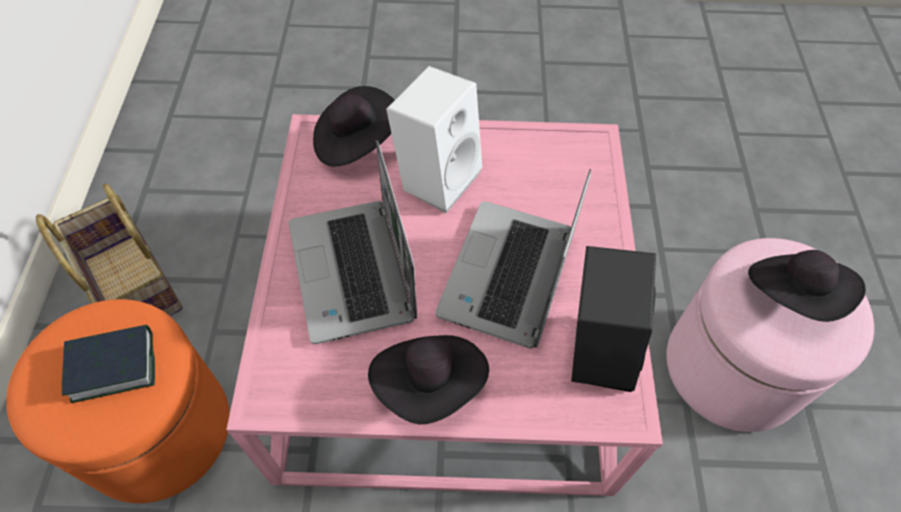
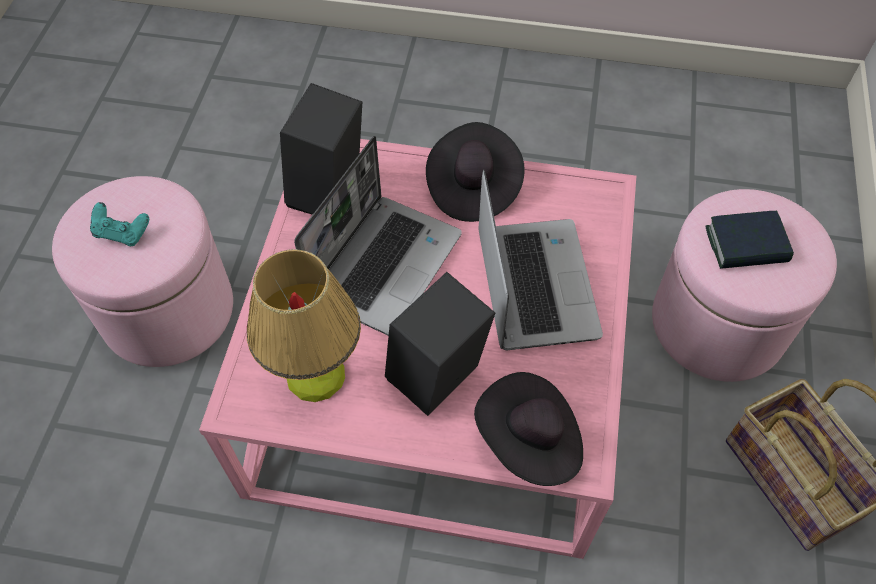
camera: 170 degrees left, 0 degrees up
(158, 430) = (717, 323): orange ottoman -> pink ottoman
(437, 177) = (437, 381): white speaker -> black speaker
(541, 170) = (316, 375): none -> table lamp
(794, 295) = (123, 233): black hat -> turquoise game controller

